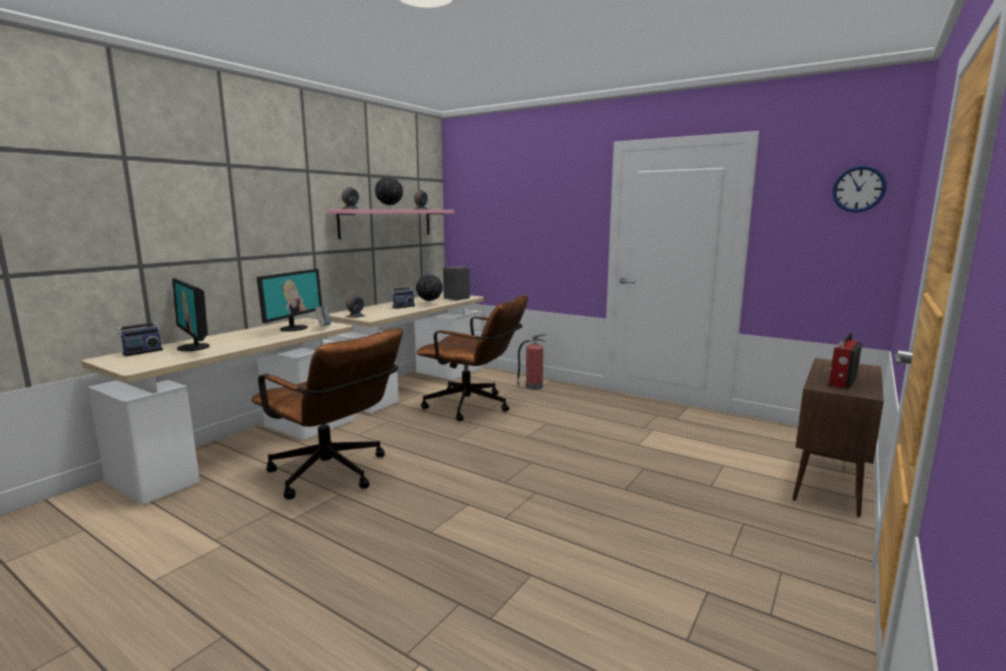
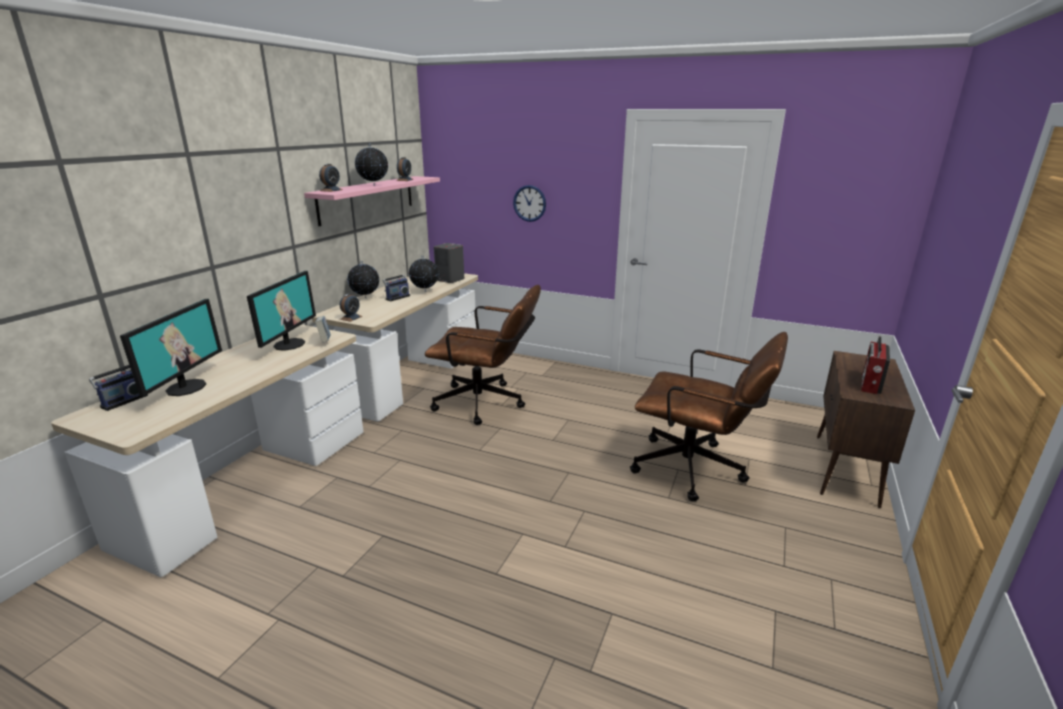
camera: 10 degrees left, 10 degrees up
(194, 347) = (185, 387): monitor -> monitor turned 120 degrees counterclockwise
(334, 475) = (368, 511): brown office chair -> brown office chair (697, 470)
(376, 306) = (365, 298): none -> globe
(533, 387) = (538, 372): fire extinguisher -> none
(858, 189) = (881, 177): wall clock -> wall clock (529, 203)

